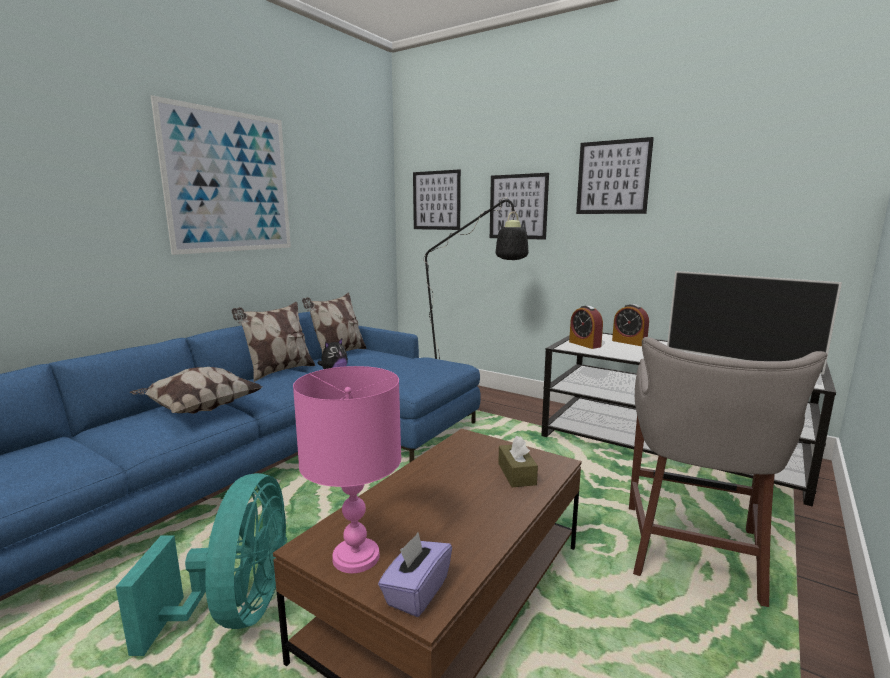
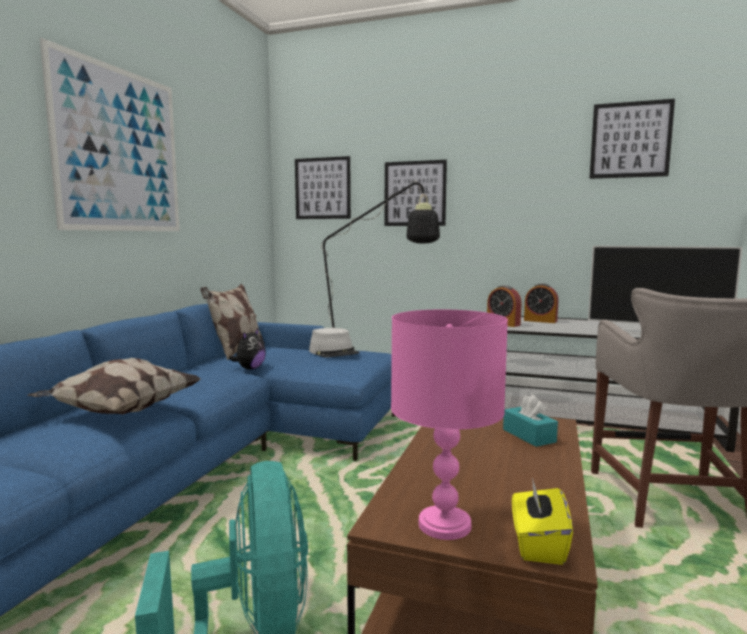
camera: 15 degrees left, 5 degrees down
(278, 371) = (182, 371): pillow -> none
(415, 361) = (334, 352): none -> grey hat
(416, 592) = (538, 544): purple tissue box -> yellow tissue box
(516, 474) = (529, 435): brown tissue box -> turquoise tissue box
(613, 177) = (511, 164): picture -> picture (630, 140)

